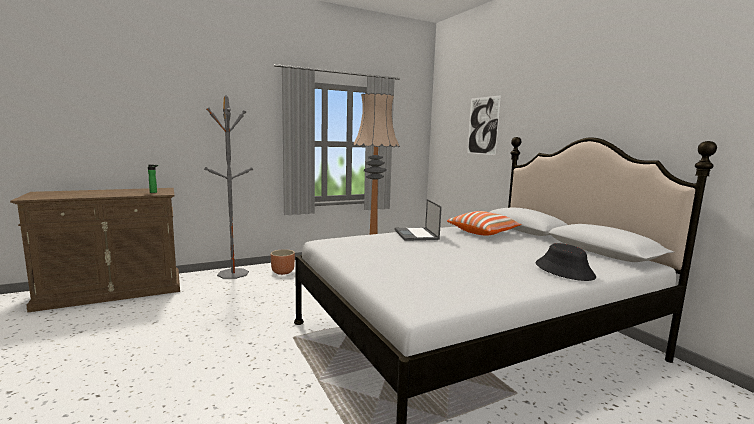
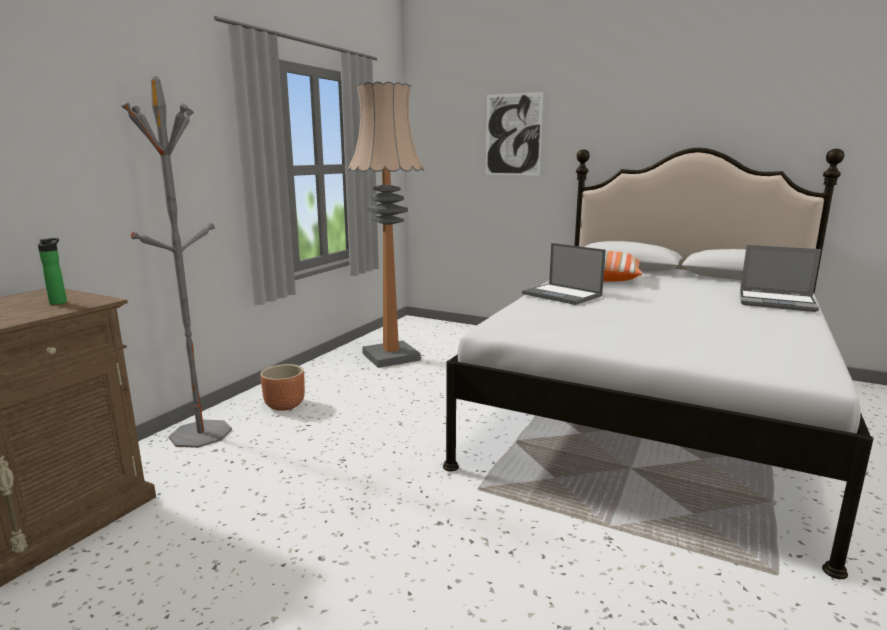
camera: 35 degrees left, 5 degrees up
(564, 270) = (777, 302): black hat -> laptop

